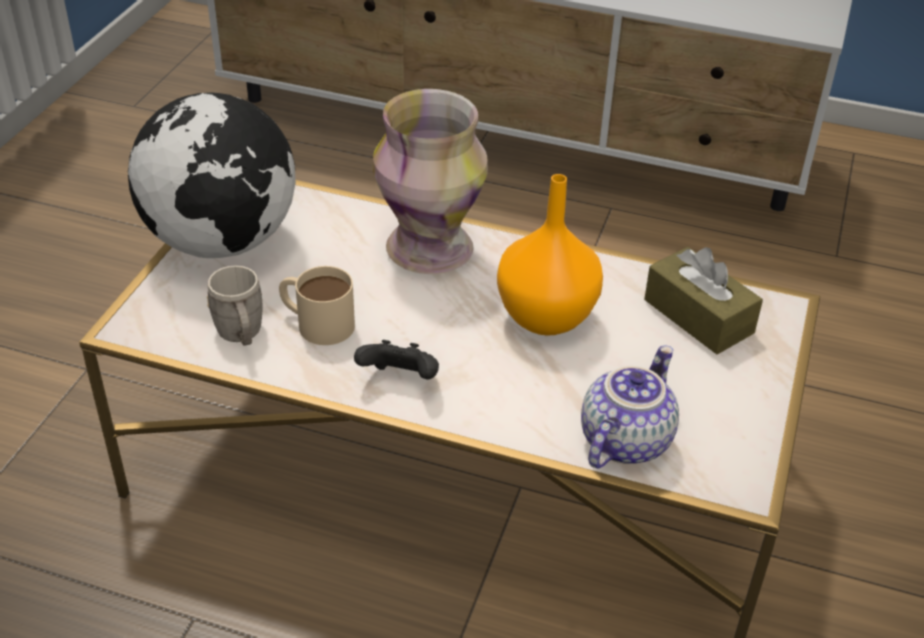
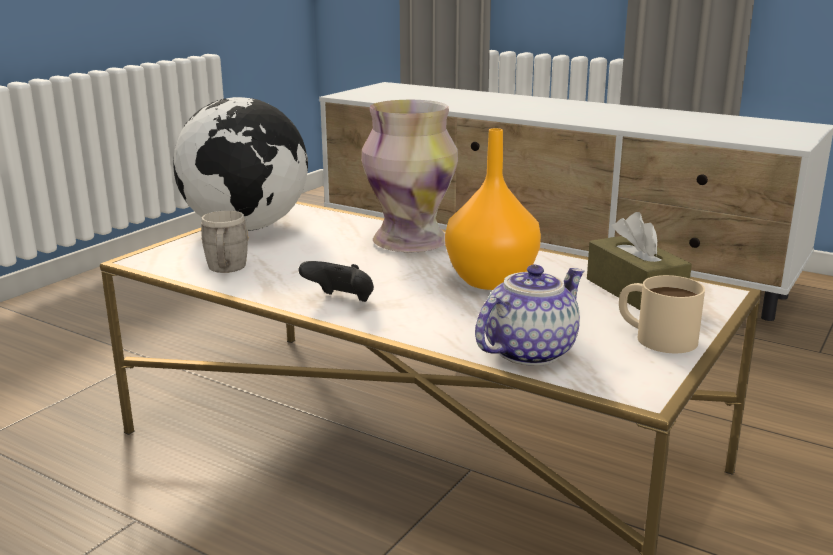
camera: 15 degrees right, 20 degrees down
(316, 322) = (291, 268): beige mug -> beige mug (655, 336)

